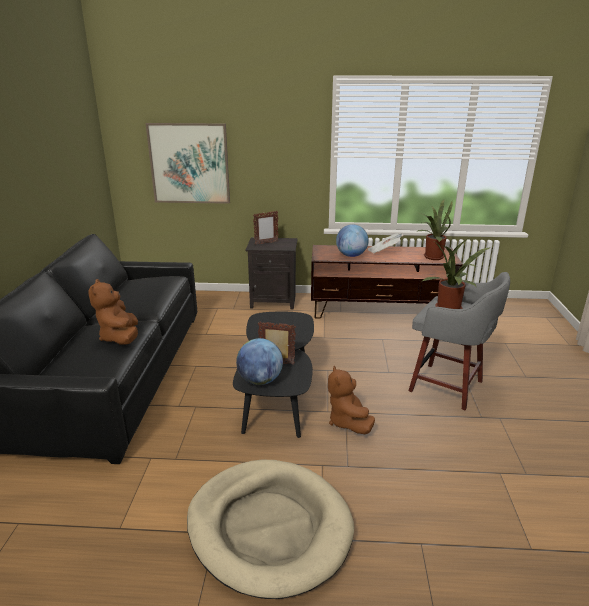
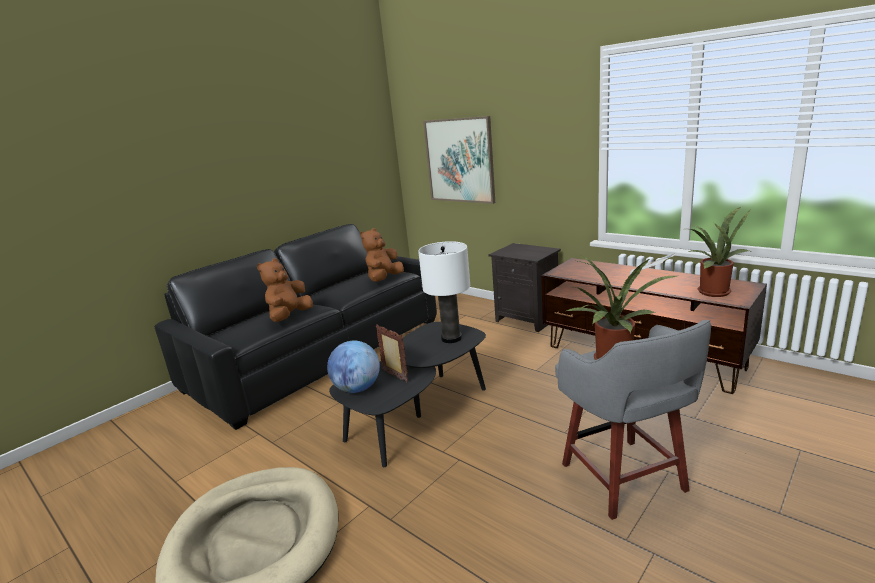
camera: 40 degrees right, 5 degrees down
(266, 243) = (518, 250): picture frame -> none
(288, 323) = (451, 338): none -> white table lamp
(348, 422) = (449, 471): brown plush toy -> brown plush toy (384, 279)
(351, 255) = (598, 275): globe -> none

